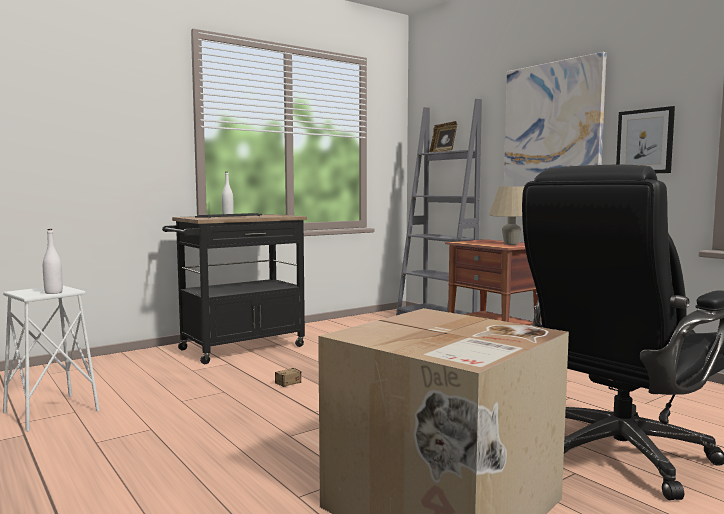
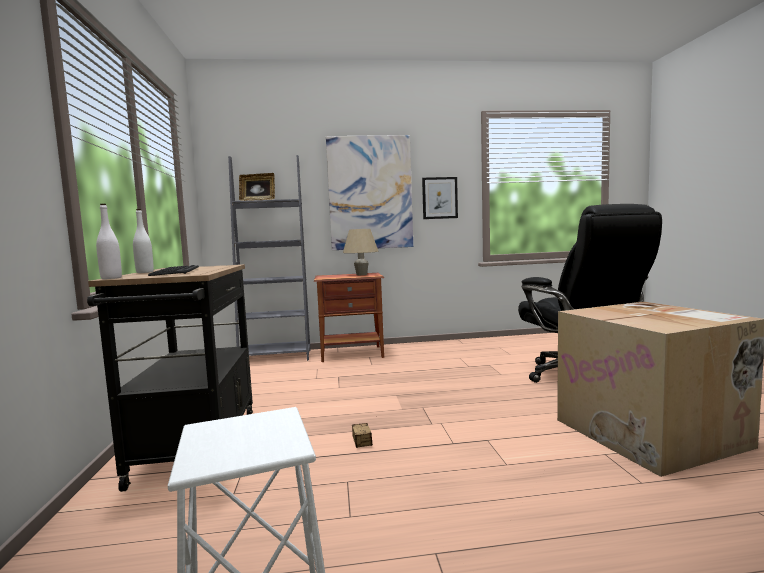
camera: 60 degrees left, 0 degrees up
(53, 292) = (283, 428): white bottle -> white bottle (111, 278)

